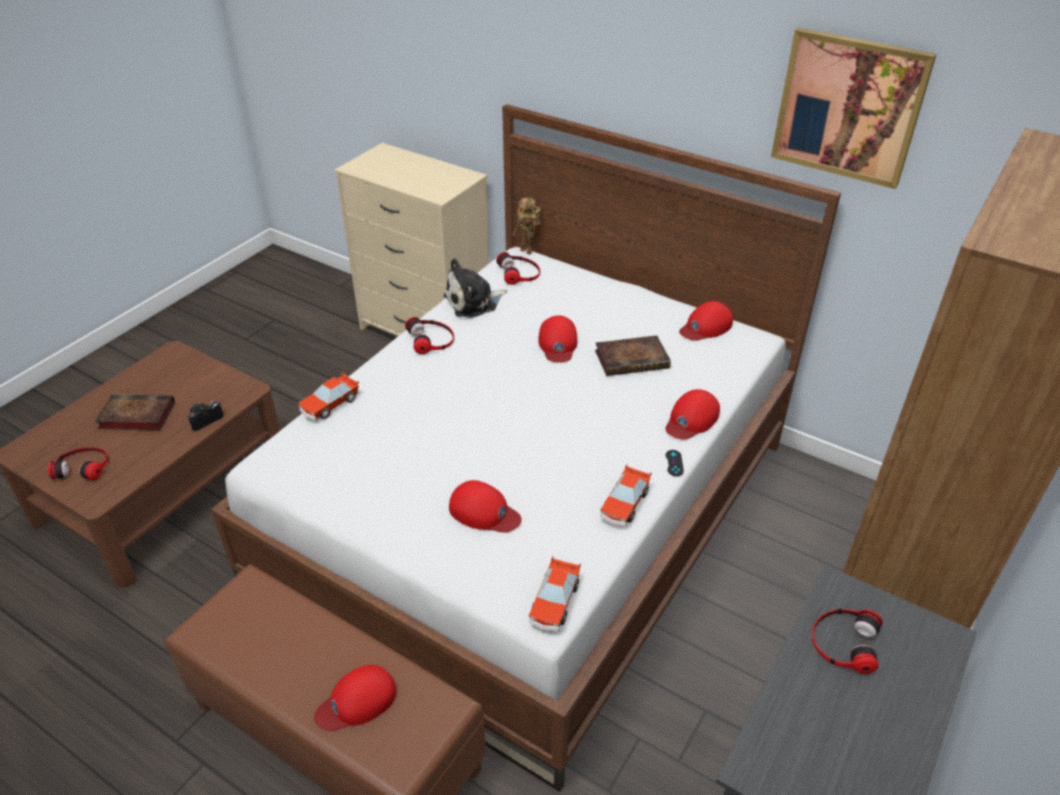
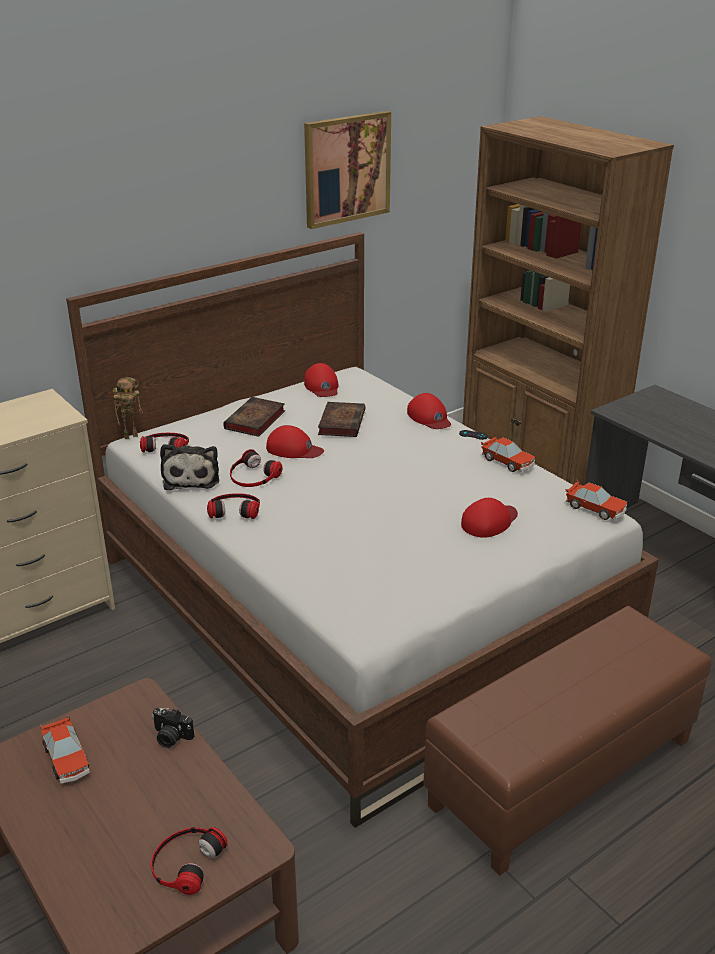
camera: 70 degrees left, 10 degrees down
(135, 416) = (114, 805): book -> book (255, 421)
(205, 419) = (170, 737): camera -> camera turned 45 degrees counterclockwise
(330, 405) = (296, 582): toy car -> toy car (67, 759)
(357, 701) = (615, 665): red cap -> none
(844, 642) = (654, 420): headphones -> headphones (253, 476)

